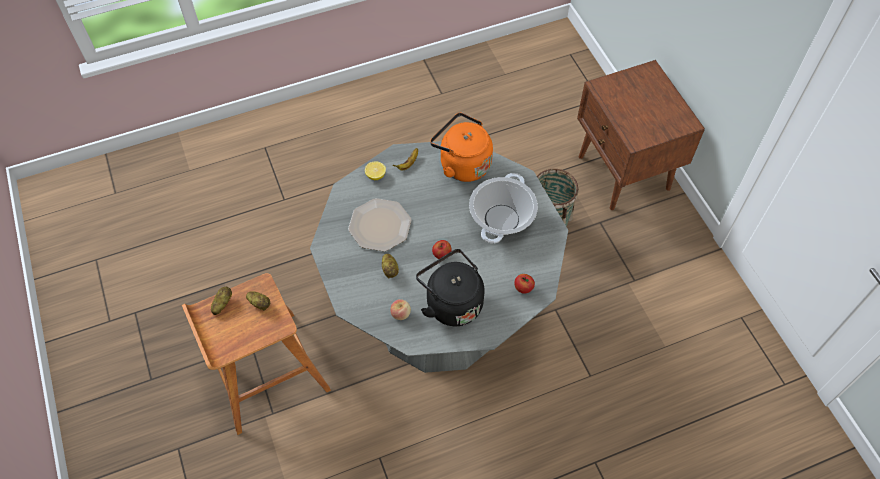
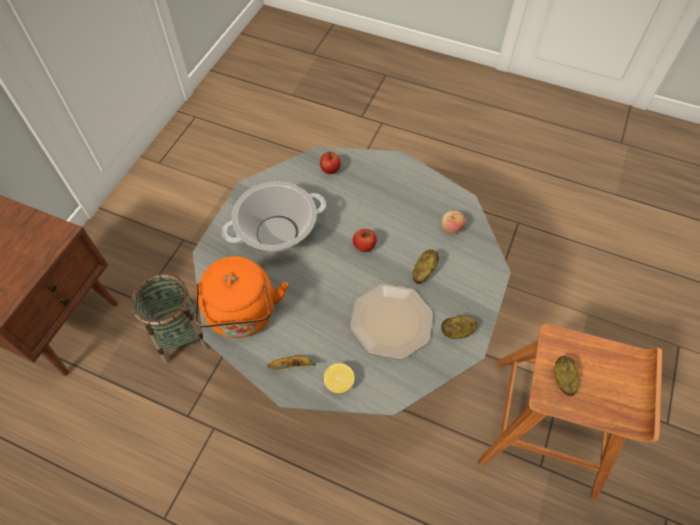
camera: 135 degrees left, 0 degrees up
(222, 304) = (605, 412): potato -> potato (457, 332)
(451, 302) = (399, 204): black kettle -> none

